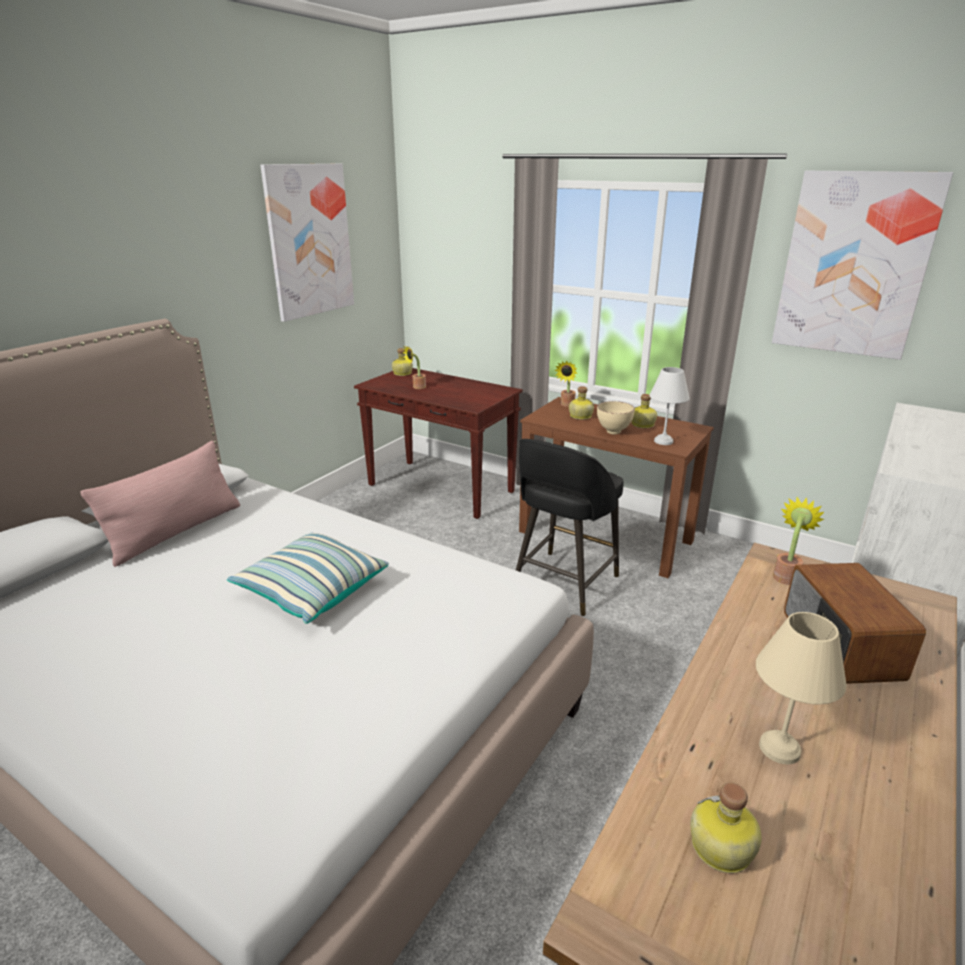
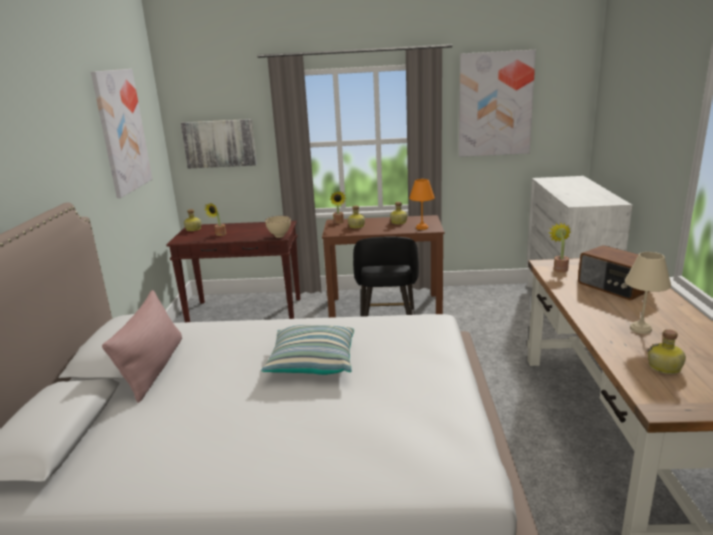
camera: 30 degrees left, 5 degrees down
(455, 270) = (219, 143): none -> picture
(614, 432) = (389, 230): beige bowl -> beige bowl (280, 236)
(663, 441) = (421, 227): white table lamp -> orange table lamp

